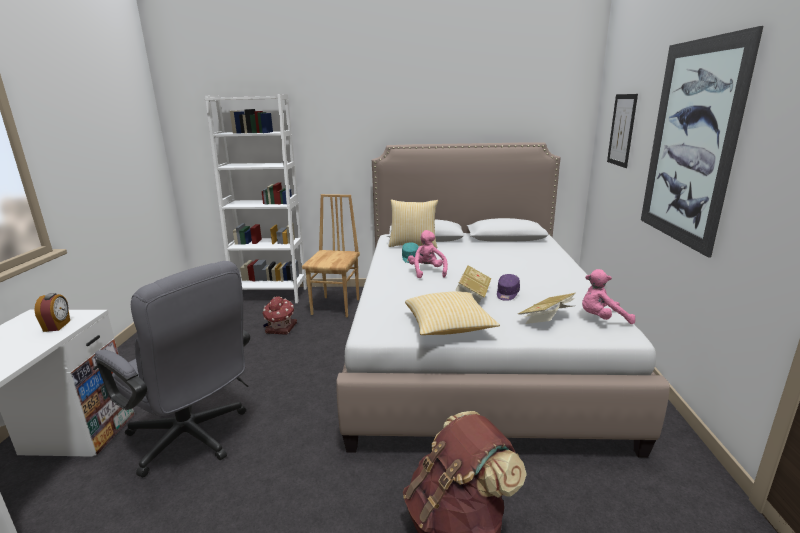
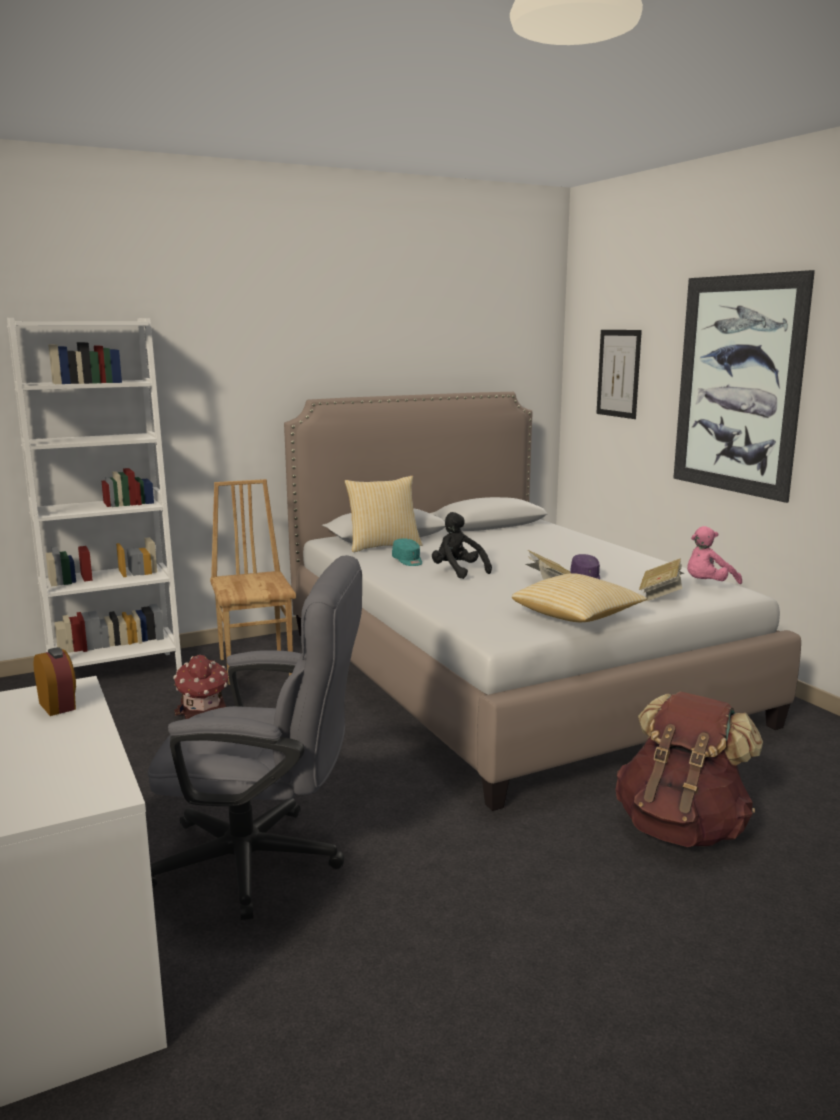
camera: 30 degrees left, 5 degrees down
(427, 272) = (458, 571): pink plush toy -> black plush toy

